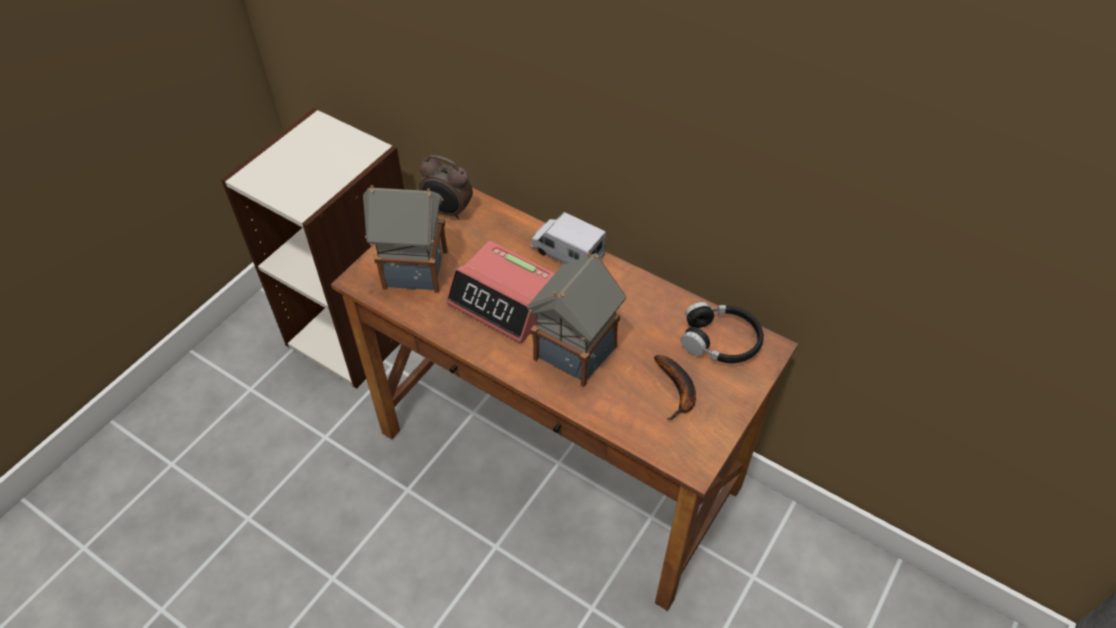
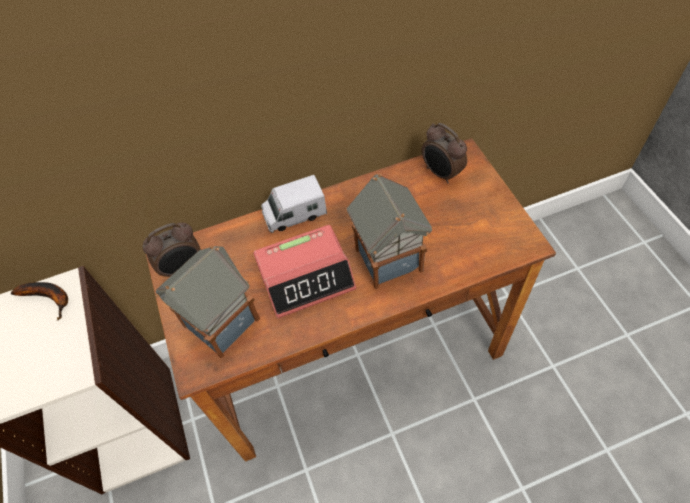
camera: 50 degrees left, 5 degrees up
(678, 391) = (465, 219): banana -> banana (49, 298)
(720, 341) = (441, 174): black headphones -> alarm clock

